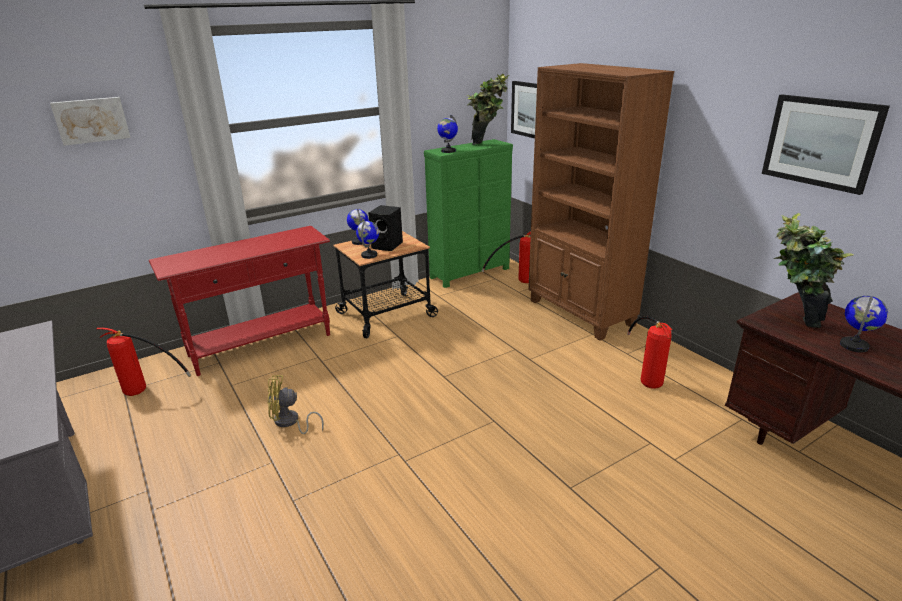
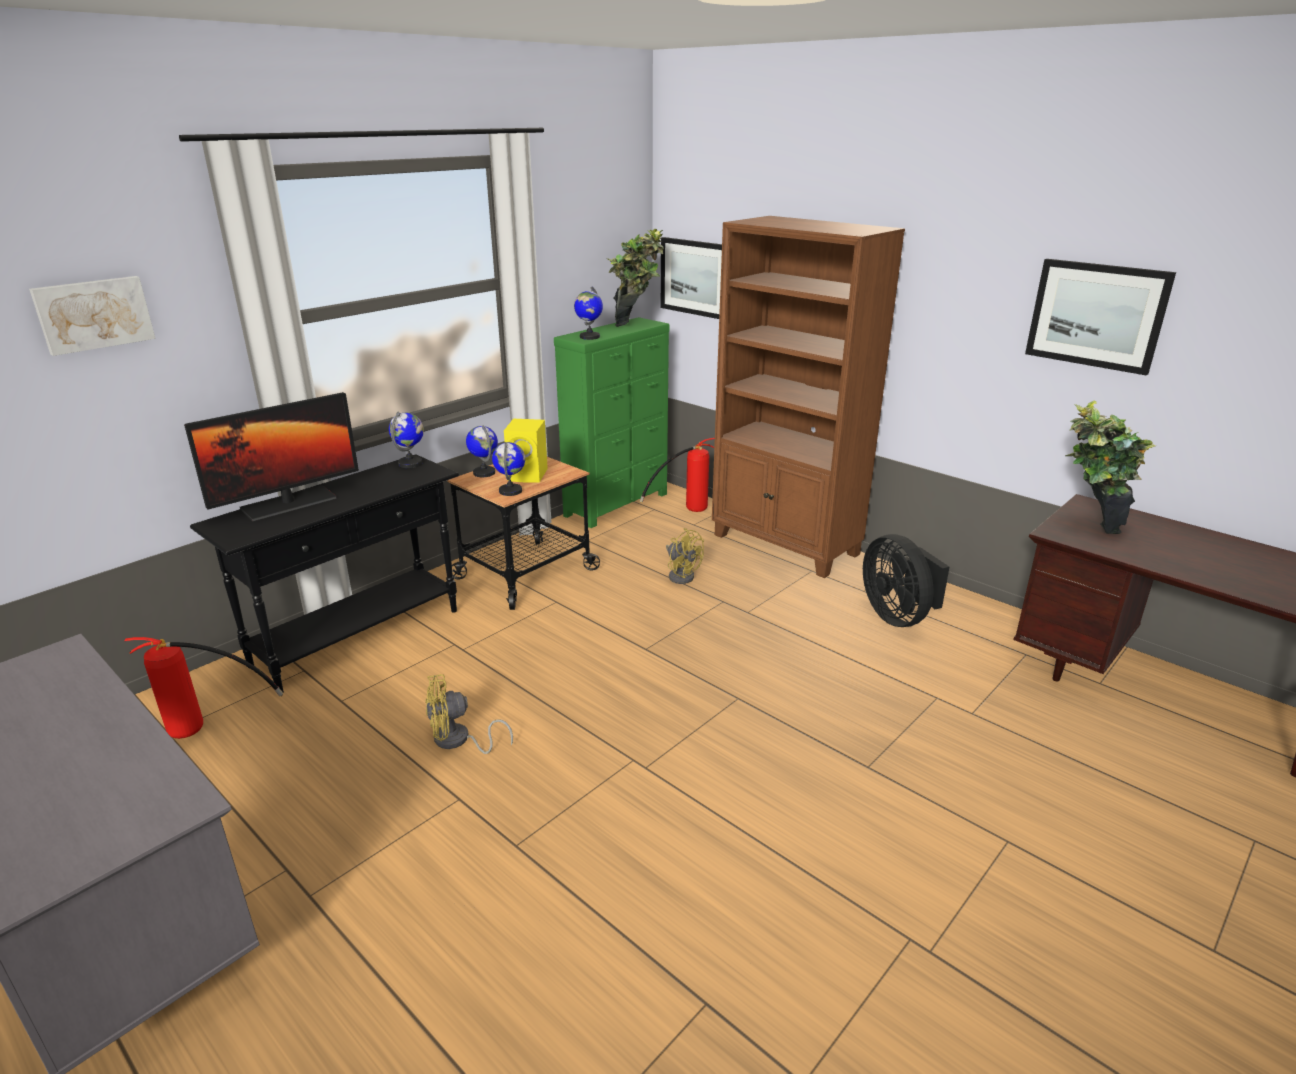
camera: 15 degrees left, 0 degrees up
(213, 251) = (289, 503): none -> monitor
(261, 345) = (359, 637): red console table -> black console table
(388, 245) = (529, 475): black speaker -> yellow speaker
(493, 327) = (681, 575): none -> yellow fan
(646, 375) = (898, 616): fire extinguisher -> black fan
(854, 346) = (1164, 551): globe -> globe (410, 463)

